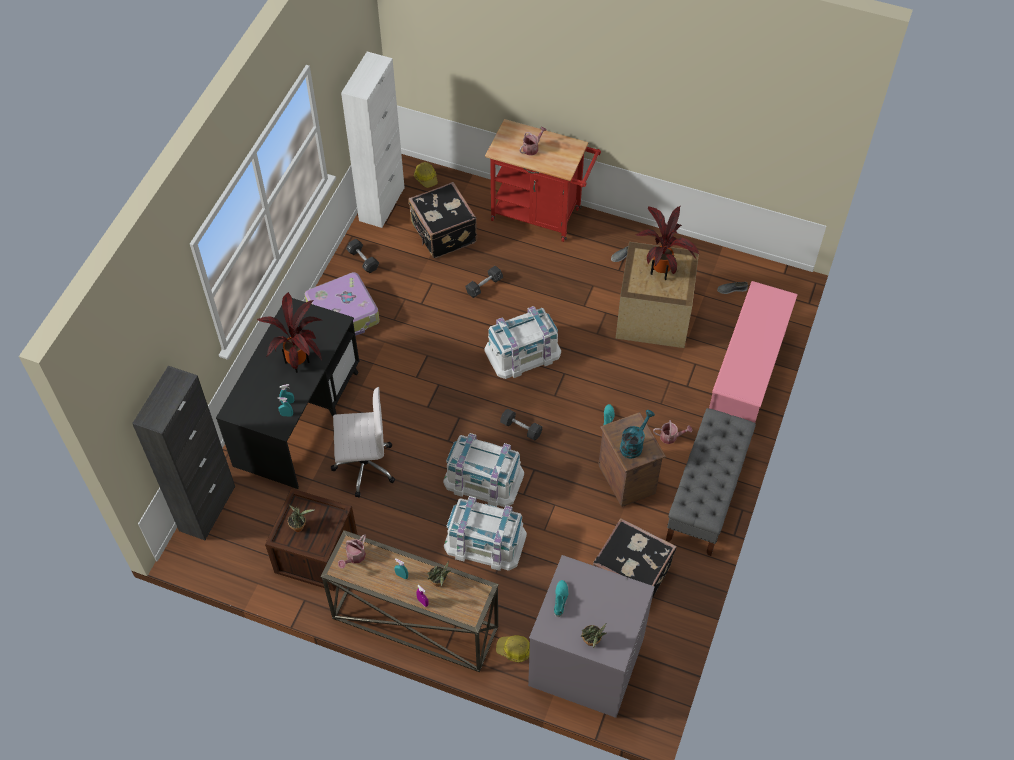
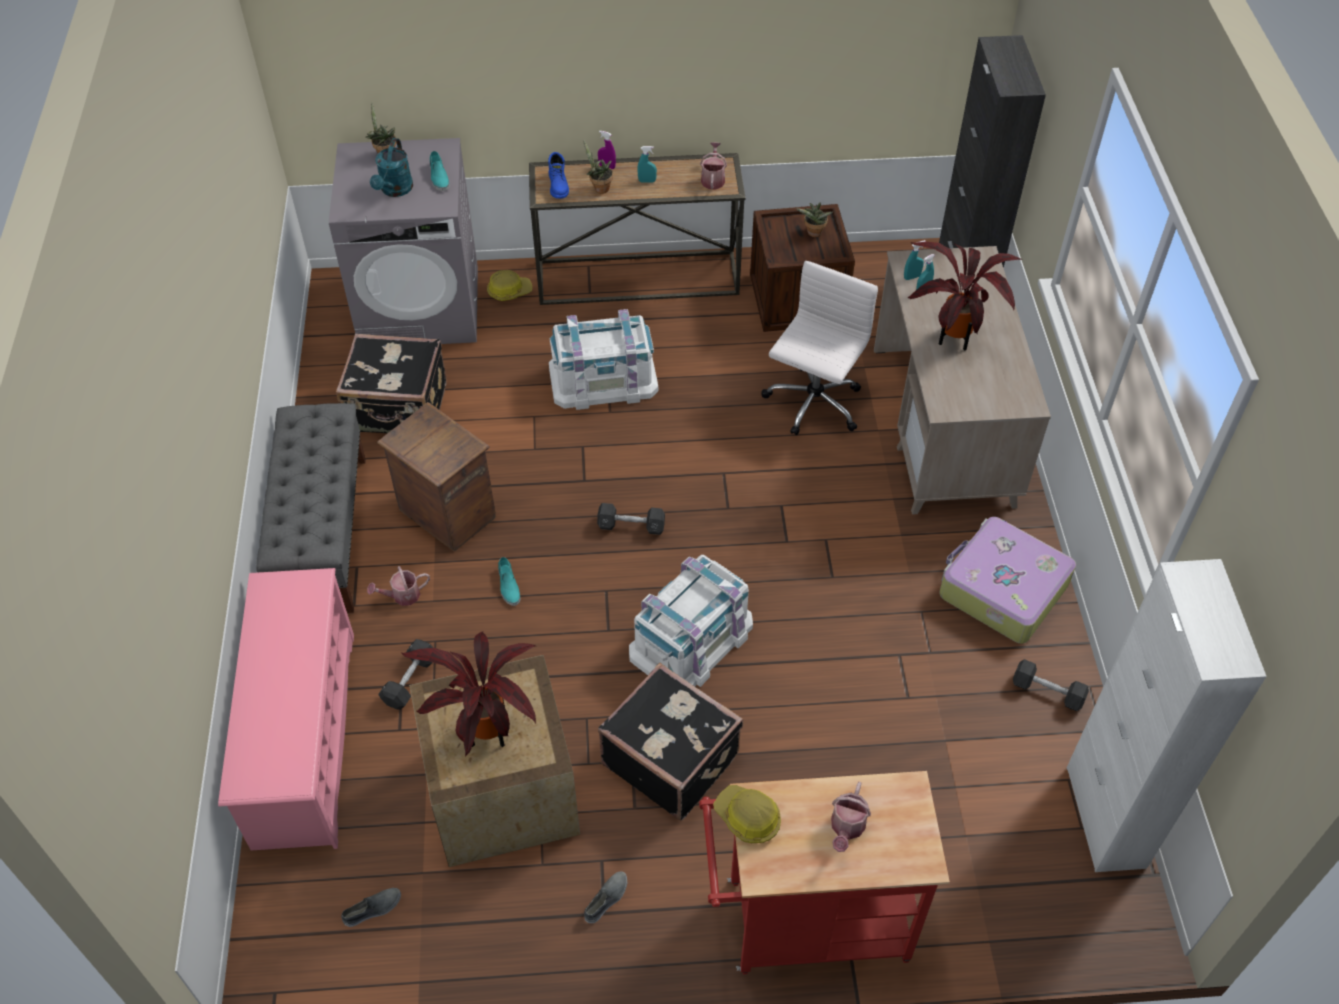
camera: 155 degrees right, 5 degrees down
(298, 417) = (944, 429): black desk -> beige desk
(364, 466) = (812, 404): white office chair -> white office chair turned 150 degrees clockwise
(426, 178) = (1073, 914): hard hat -> hard hat (747, 818)
(443, 233) = (956, 801): black suitcase -> black suitcase (671, 758)
(467, 597) = (559, 186): none -> blue boot
(483, 479) = (646, 445): white storage box -> none
(484, 286) = (819, 728): black dumbbell -> black dumbbell (410, 681)
(633, 444) = (429, 437): turquoise watering can -> turquoise watering can (395, 190)

